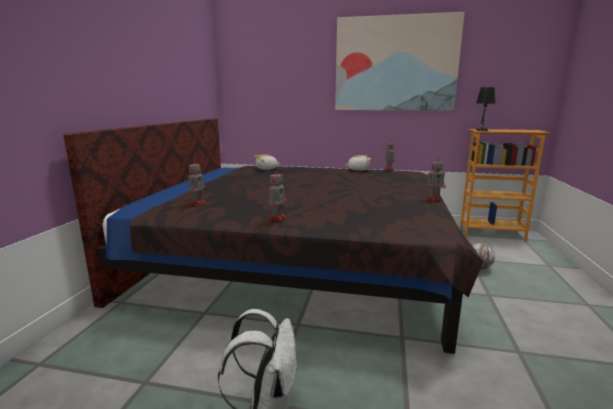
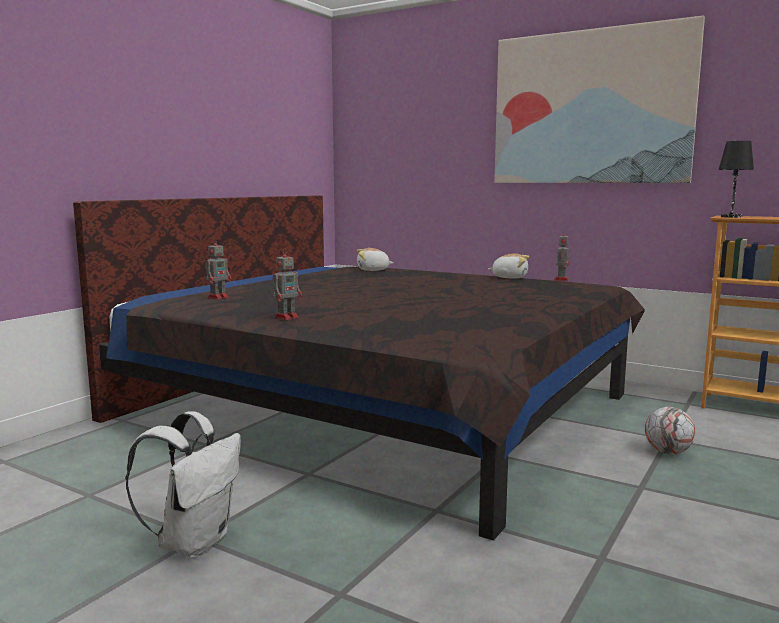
camera: 20 degrees right, 5 degrees down
(434, 199) = (551, 315): toy robot -> none

